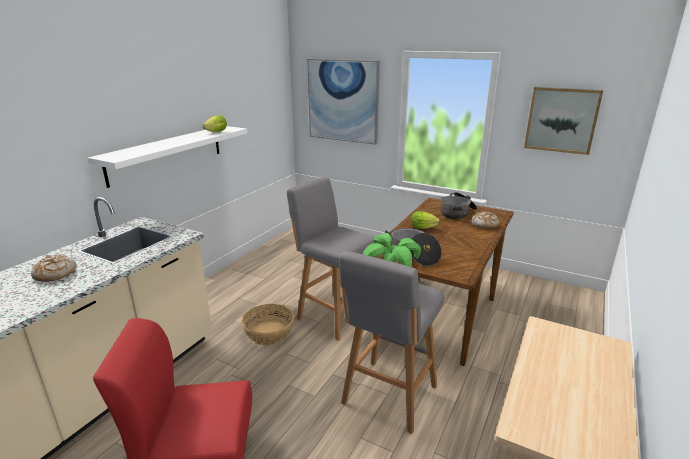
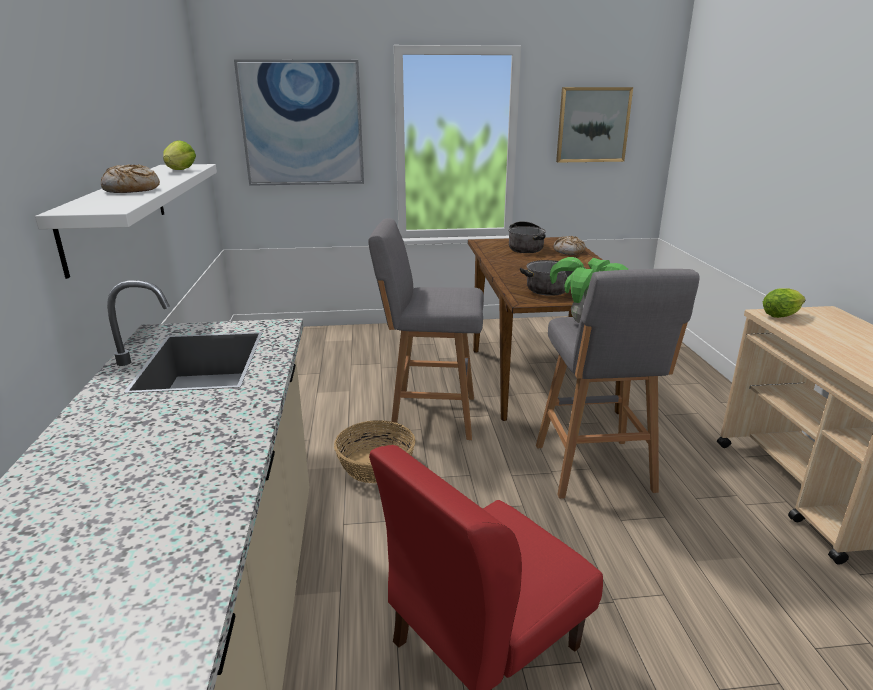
camera: 35 degrees left, 0 degrees up
(55, 274) = (157, 431): bread -> bread (132, 190)
(424, 228) = (521, 266): lettuce -> lettuce (782, 315)

